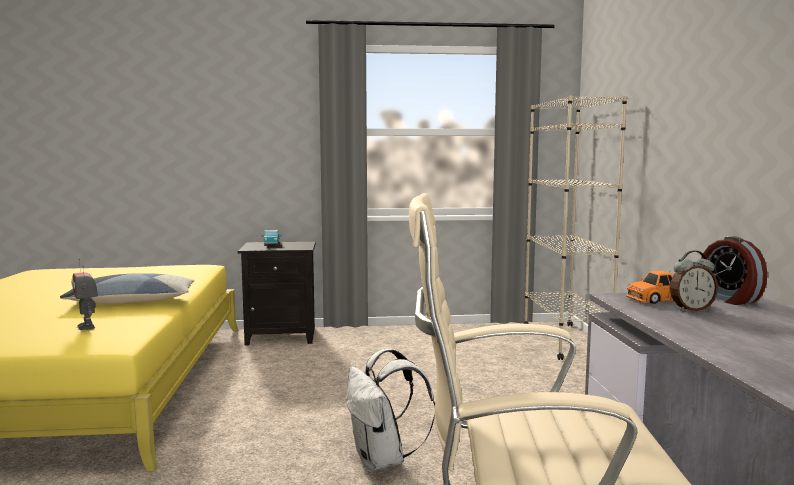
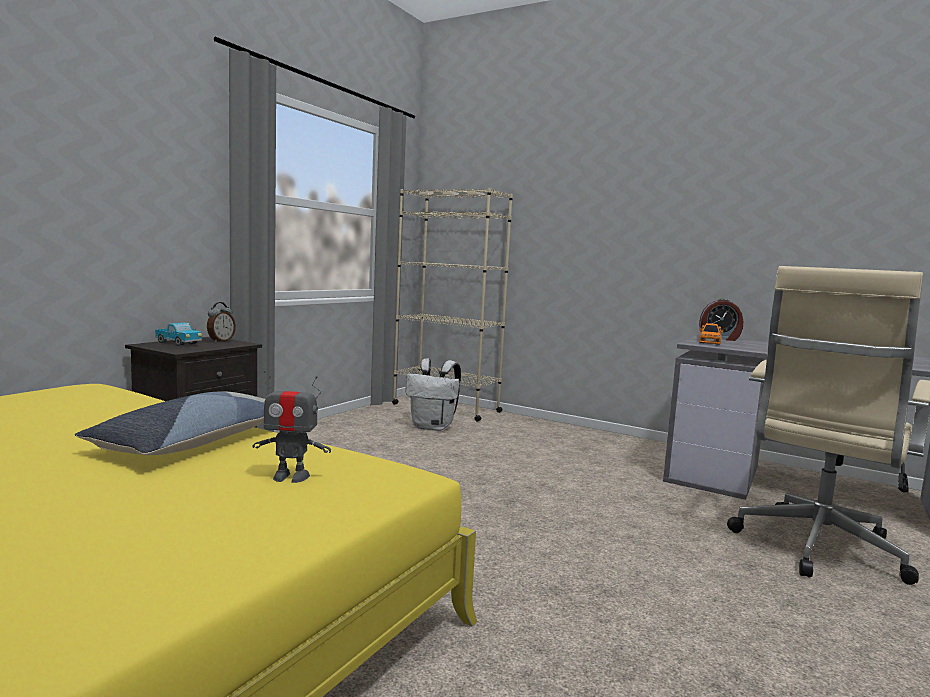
camera: 55 degrees left, 0 degrees up
(383, 460) = (576, 520): white backpack -> white backpack (433, 427)
(691, 309) = (739, 345): alarm clock -> alarm clock (220, 341)

